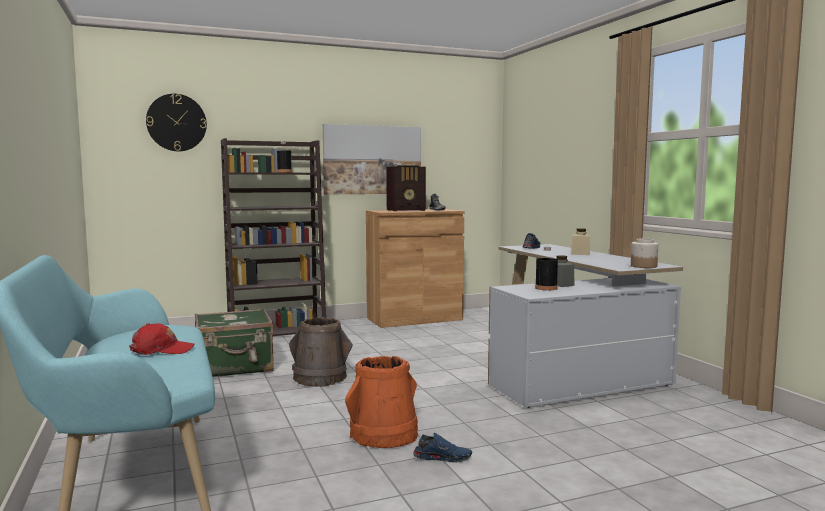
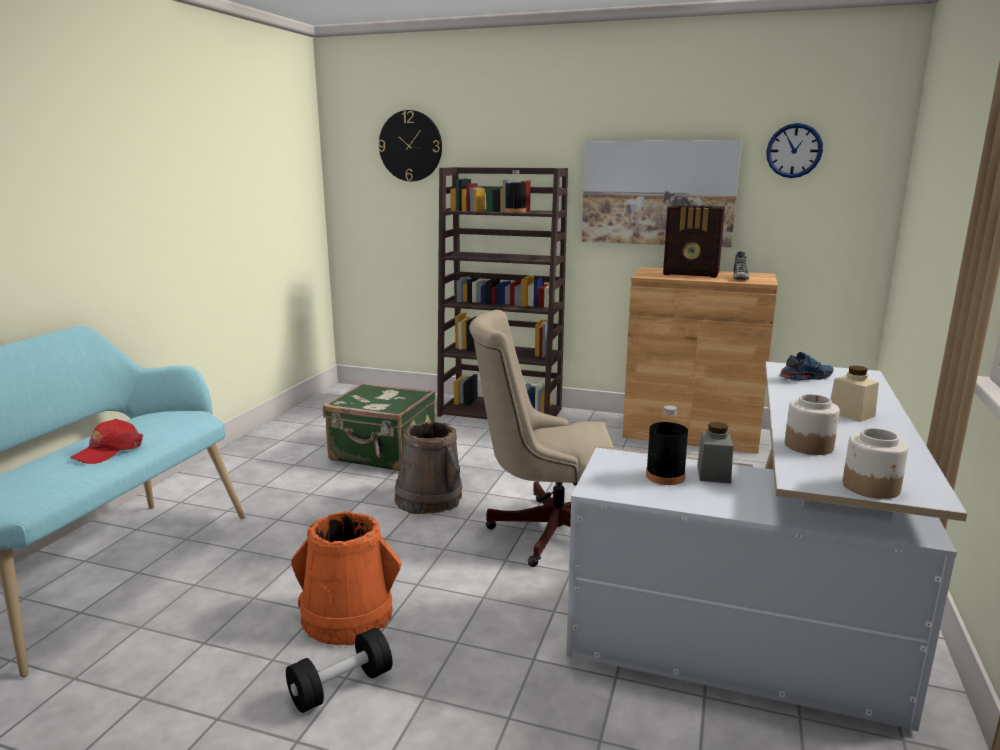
camera: 40 degrees right, 10 degrees up
(162, 350) = (108, 451): red cap -> red cap turned 90 degrees clockwise
(420, 372) = (546, 531): none -> beige office chair
(442, 457) = (341, 687): blue shoe -> black dumbbell
(447, 134) = (794, 150): none -> wall clock
(594, 262) = (808, 446): none -> jar

